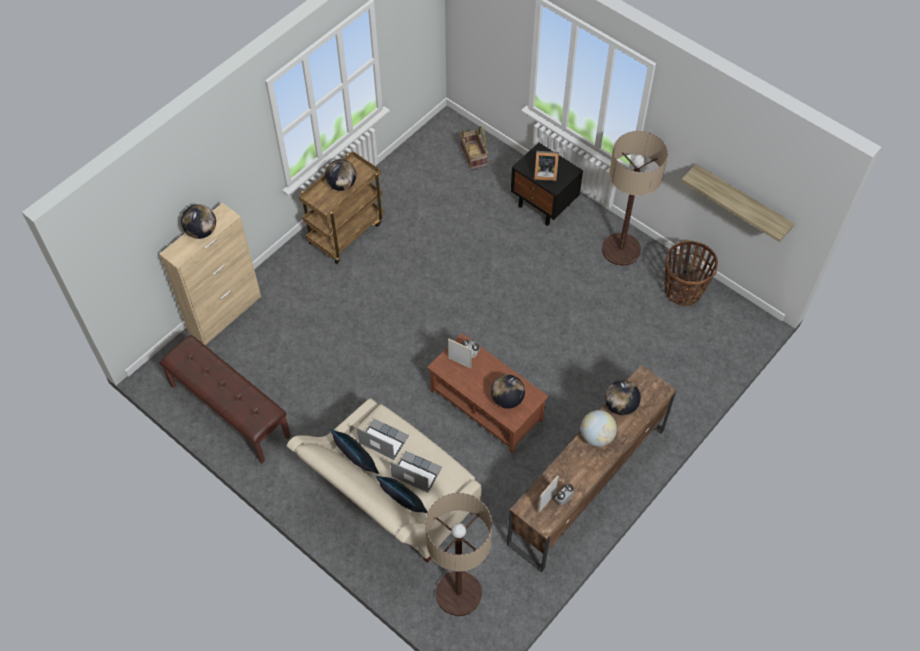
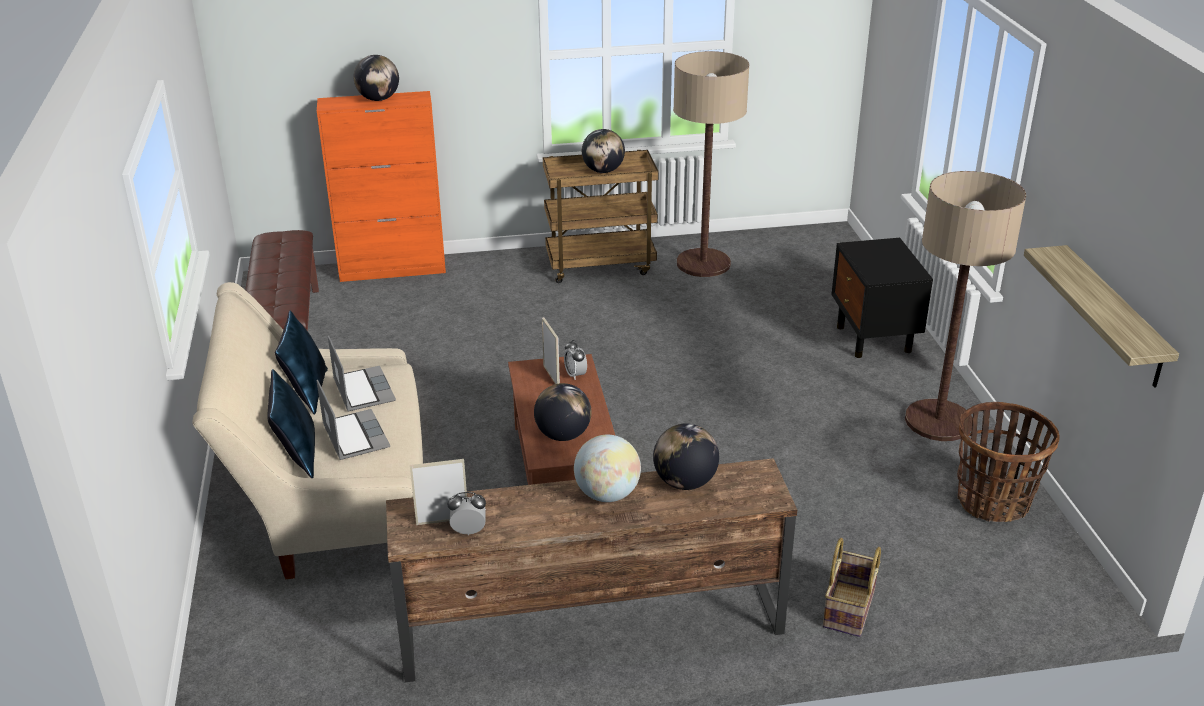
camera: 40 degrees right, 25 degrees down
(225, 313) = (393, 269): beige cabinet -> orange cabinet
(458, 593) = (275, 634): floor lamp -> floor lamp (703, 263)
(474, 156) = (831, 268): basket -> basket (850, 609)
(544, 173) = (874, 262): picture frame -> none

